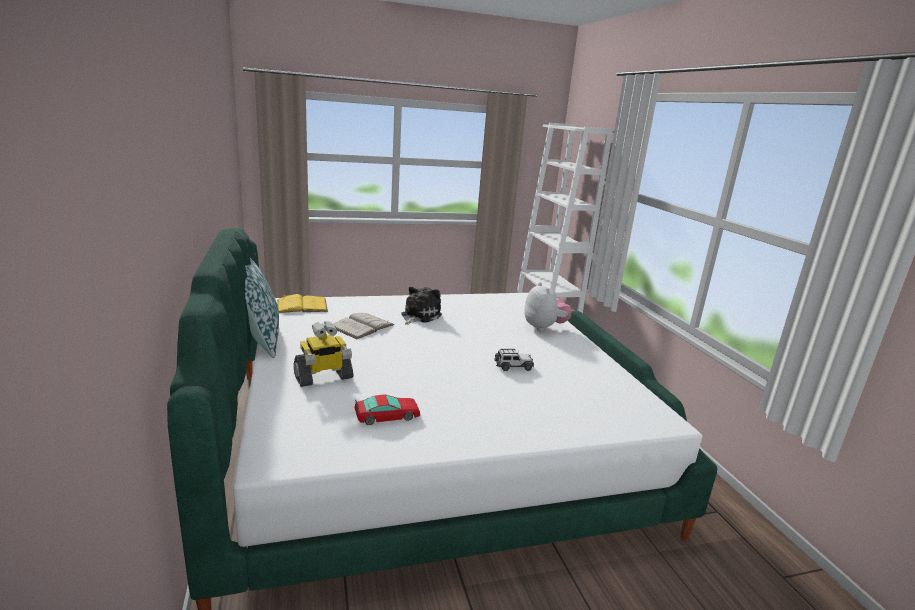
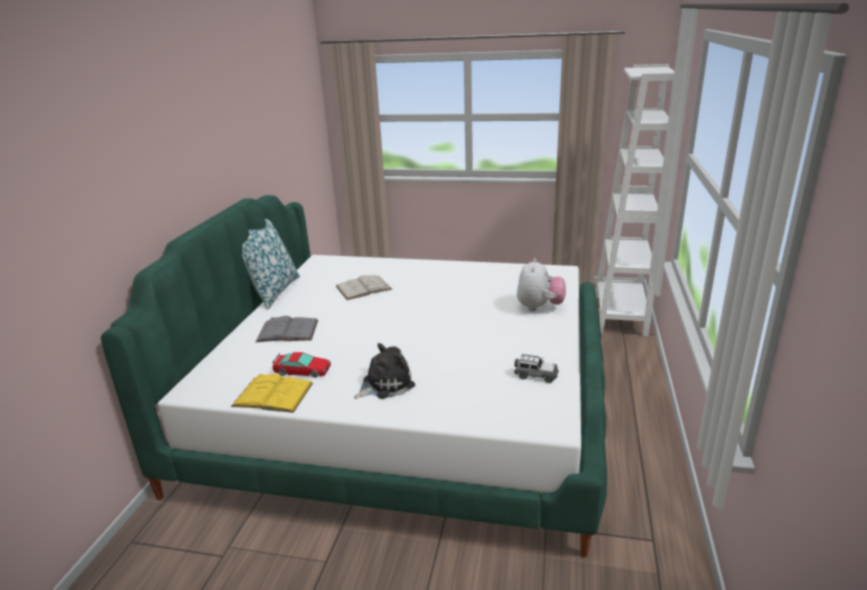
camera: 30 degrees right, 5 degrees up
(302, 305) = (333, 264): yellow book -> yellow book (273, 394)
(323, 377) = (287, 331): toy robot -> grey book
(419, 316) = (424, 282): plush toy -> plush toy (385, 384)
(513, 366) = (458, 344): toy car -> toy car (536, 375)

